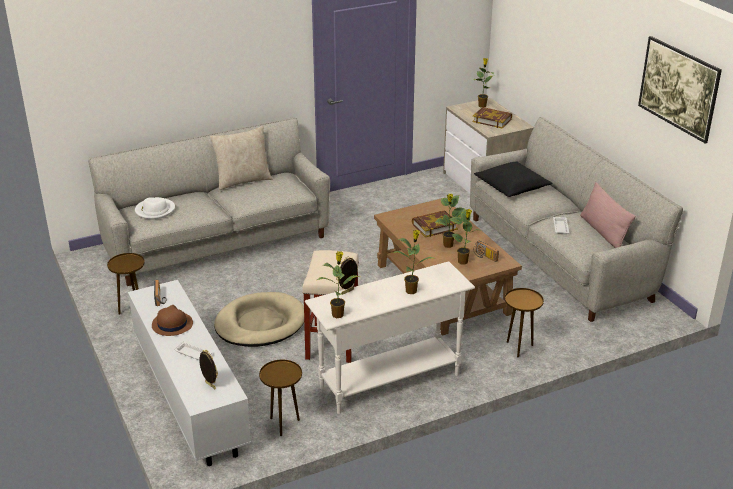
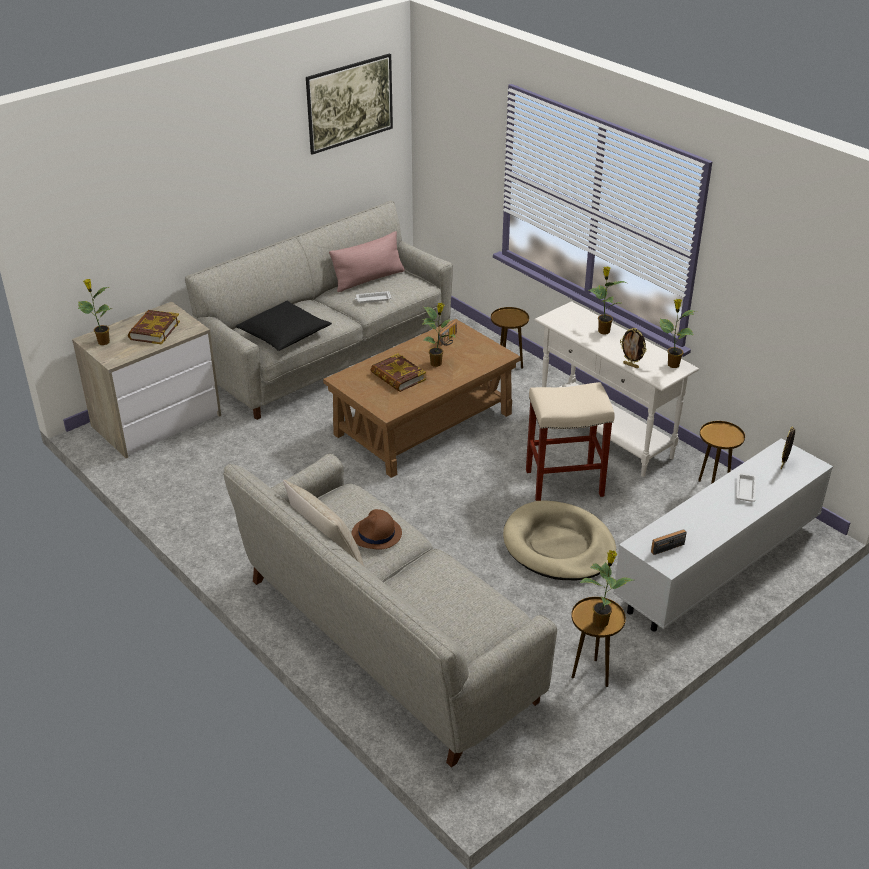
camera: 105 degrees left, 5 degrees up
(155, 210) = (462, 620): white hat -> none
(172, 324) = (709, 520): brown hat -> brown hat (376, 534)
(463, 262) = (466, 351): potted plant -> potted plant (601, 621)

